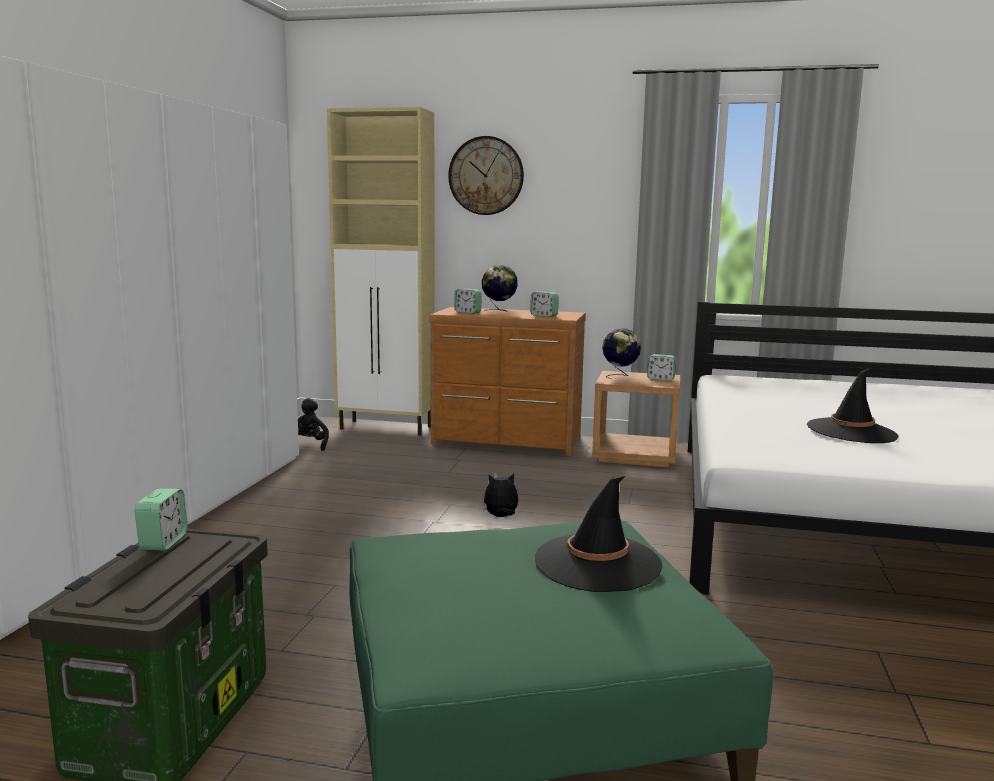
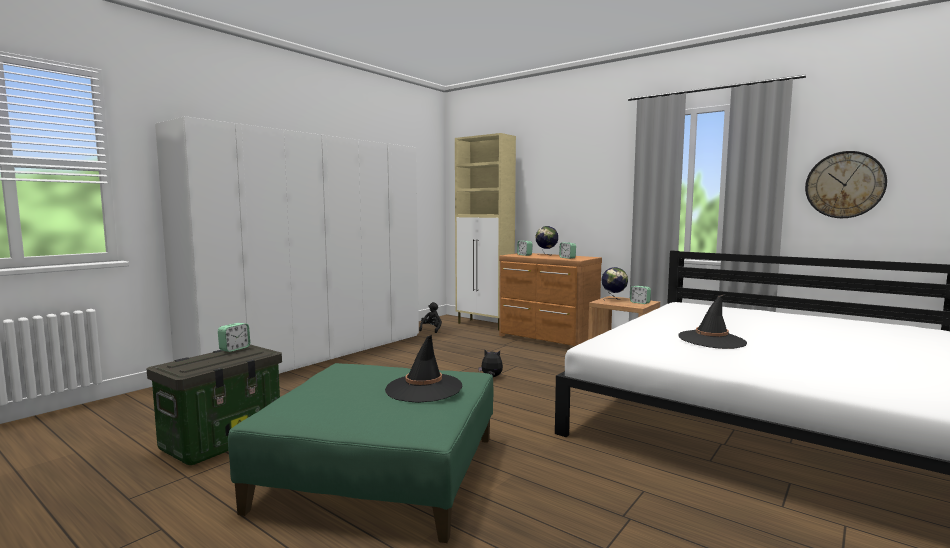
camera: 25 degrees right, 5 degrees down
(486, 176) = (545, 171): wall clock -> wall clock (844, 185)

